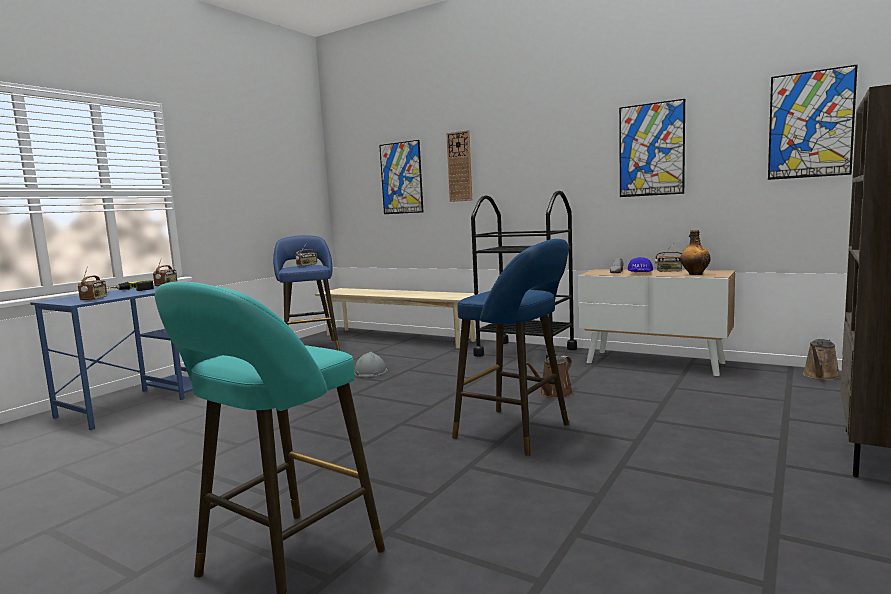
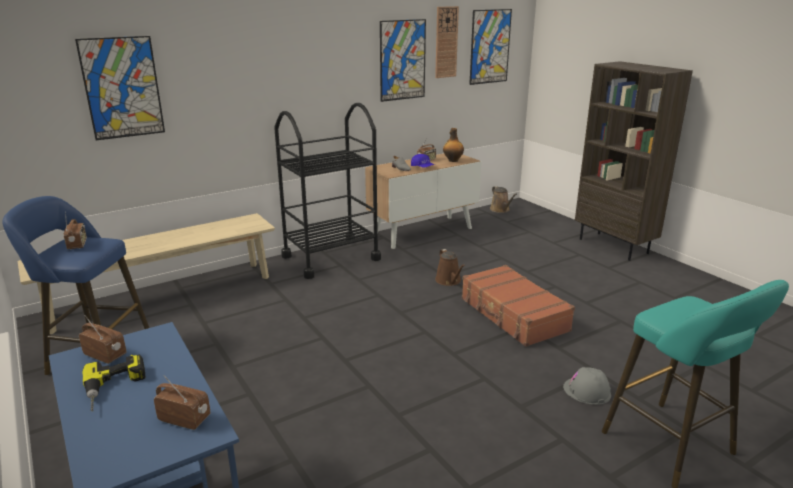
camera: 65 degrees left, 15 degrees up
(370, 372) = (281, 337): grey hard hat -> grey hard hat (587, 391)
(459, 166) = (215, 73): wall clock -> wall clock (446, 42)
(518, 432) = (513, 315): blue stool -> brown suitcase

